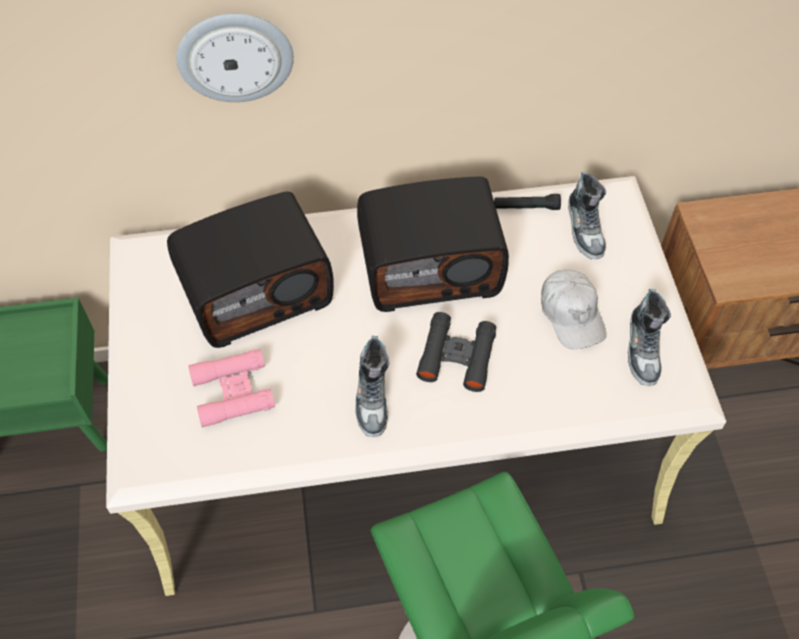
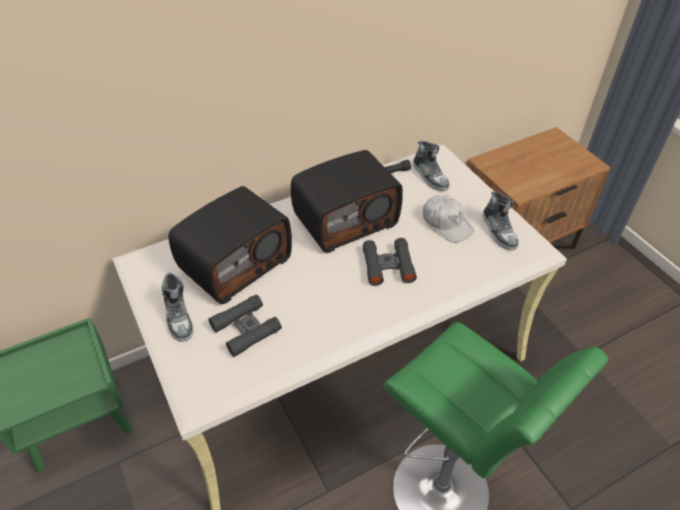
camera: 20 degrees left, 10 degrees down
(233, 392) = (246, 329): pink binoculars -> black binoculars
(235, 56) = (193, 93): wall clock -> none
(373, 397) = (344, 305): shoe -> shoe (179, 317)

